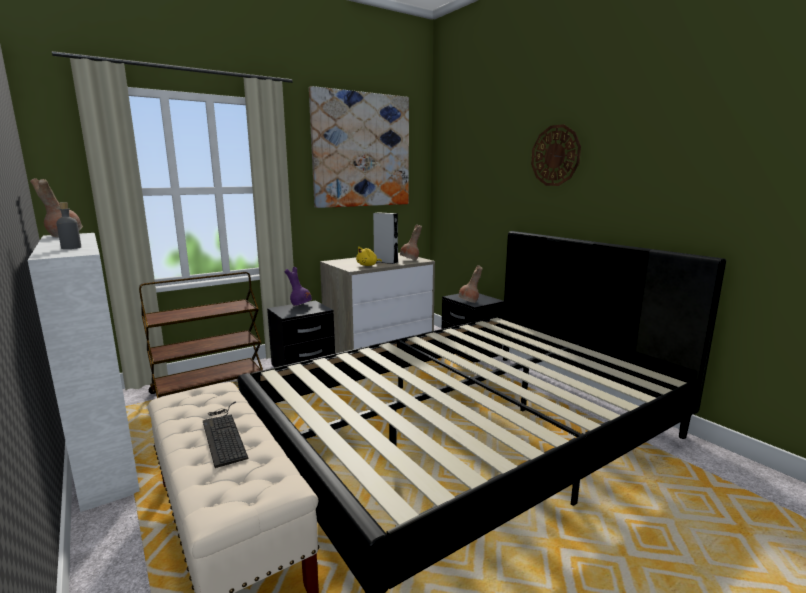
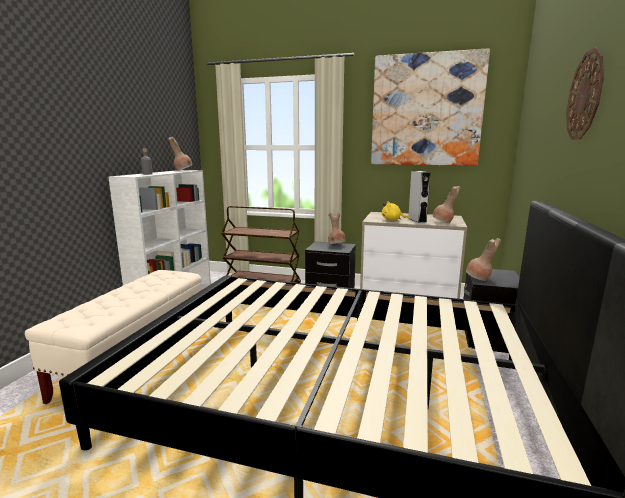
camera: 50 degrees right, 0 degrees up
(224, 433) = (130, 294): keyboard -> none
(300, 305) = (336, 245): purple vase -> brown vase

